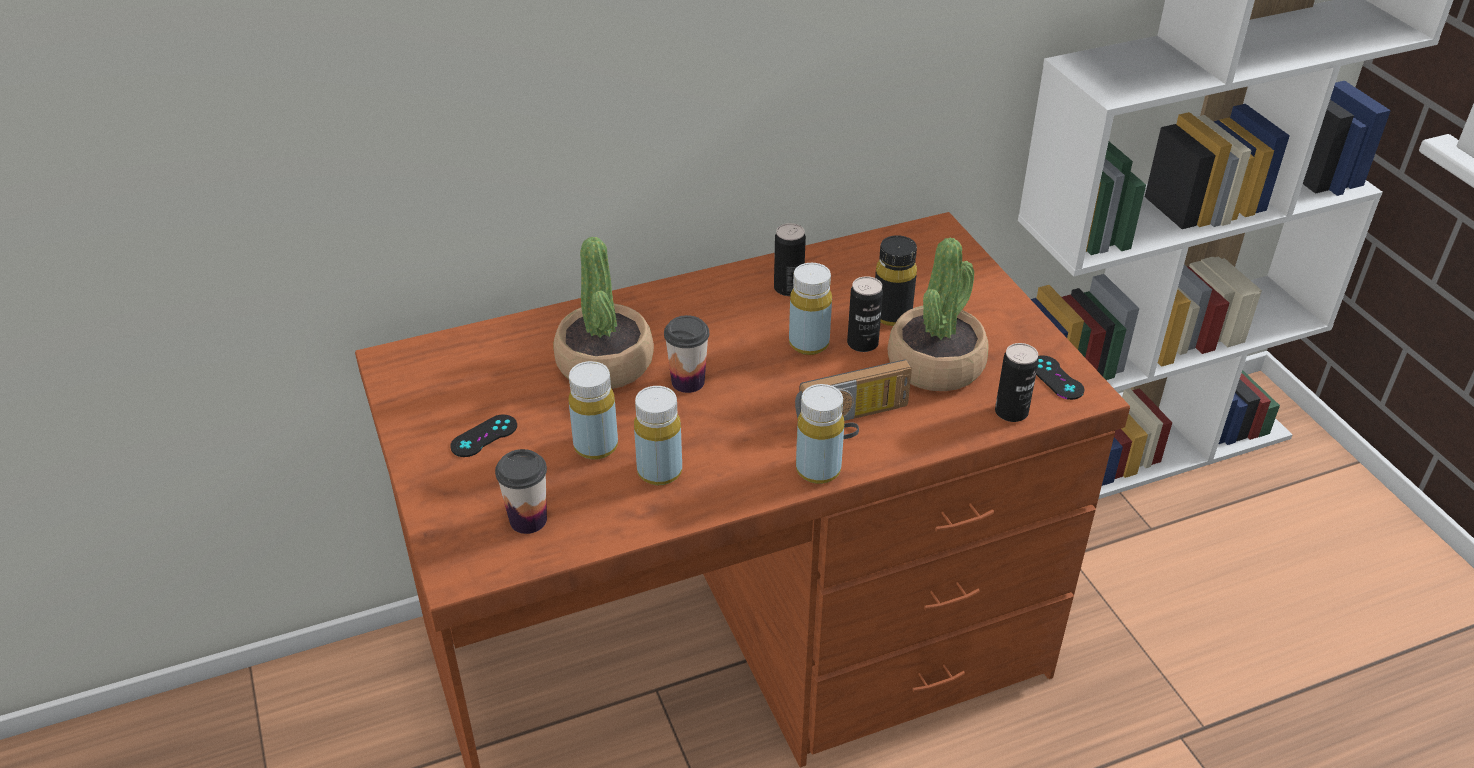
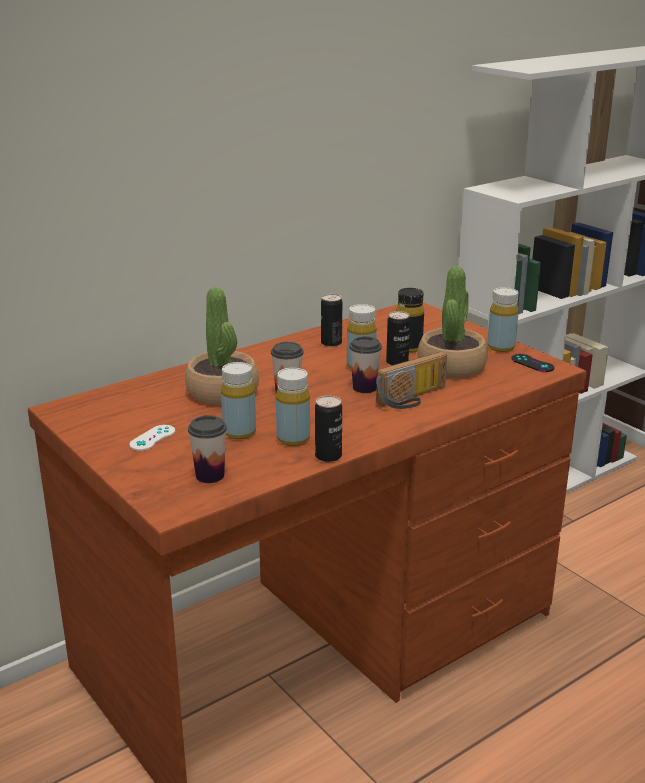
camera: 15 degrees left, 15 degrees down
(484, 436) = (152, 438): black game controller -> white game controller
(795, 388) = (364, 388): none -> cup
(818, 470) = (404, 424): yellow bottle -> yellow bottle (501, 347)
(1011, 412) = (514, 382): can -> can (328, 456)

